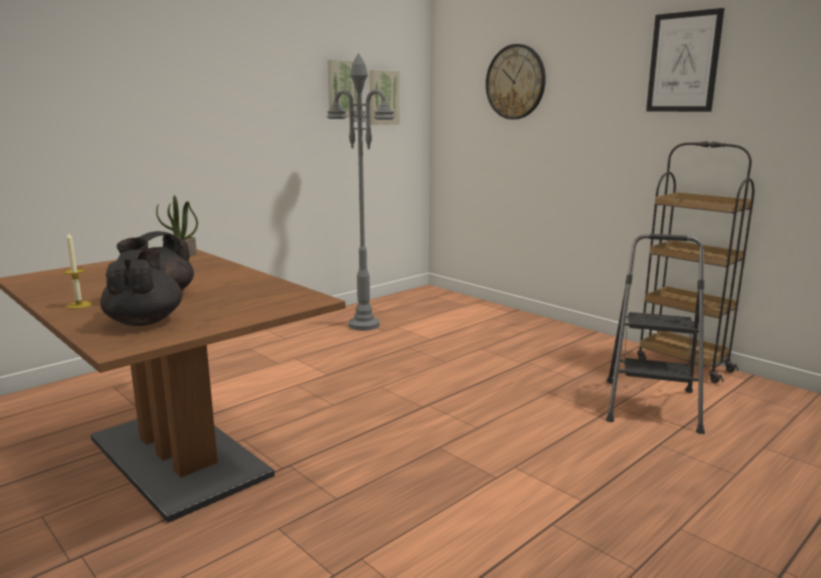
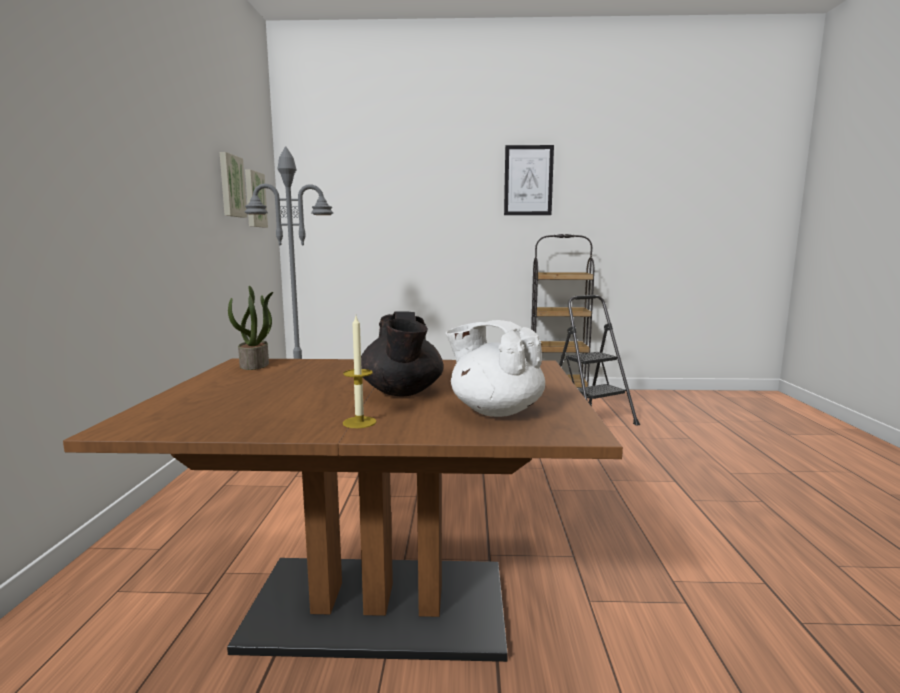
camera: 45 degrees left, 5 degrees down
(145, 321) = (495, 411): black teapot -> white teapot
(515, 82) = (381, 191): wall clock -> none

